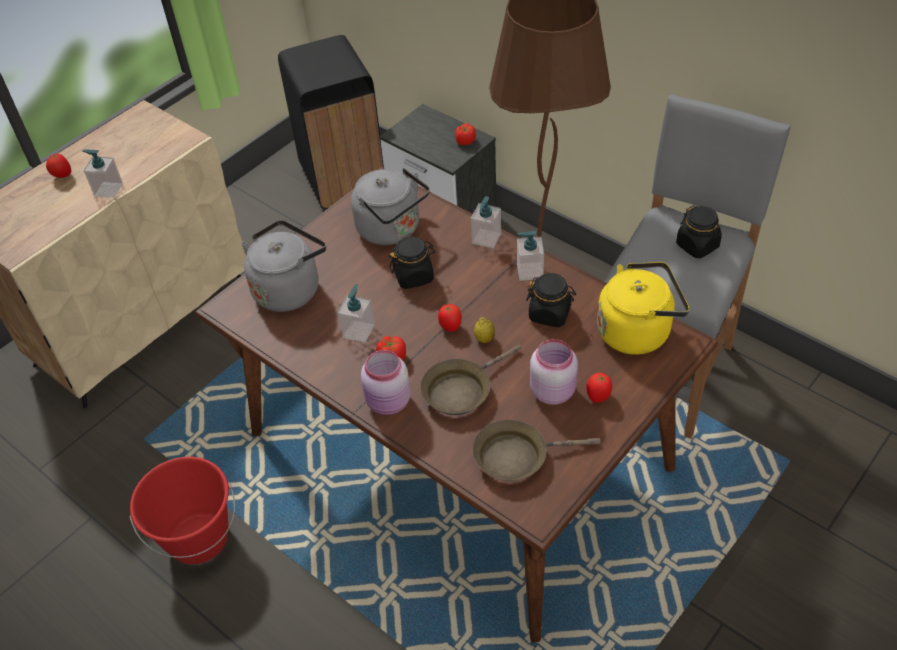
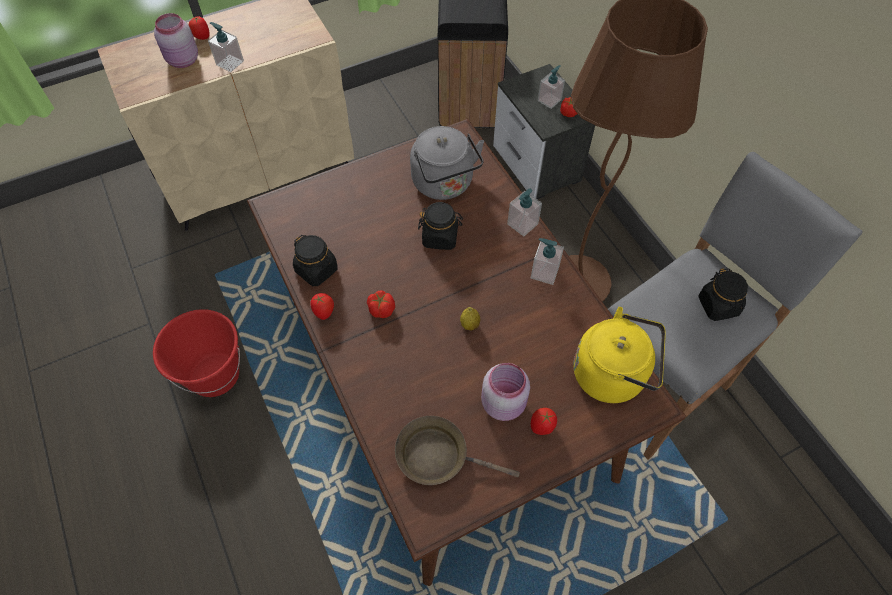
camera: 20 degrees right, 10 degrees up
(289, 288) = (331, 208): grey kettle -> none
(358, 331) = (367, 272): soap dispenser -> soap dispenser (549, 100)
(388, 403) = (356, 353): pink jar -> pink jar (183, 61)
(450, 326) = (446, 300): tomato -> tomato (324, 312)
(461, 390) = (423, 367): brown frying pan -> none
(550, 313) = (541, 323): black jar -> black jar (317, 270)

